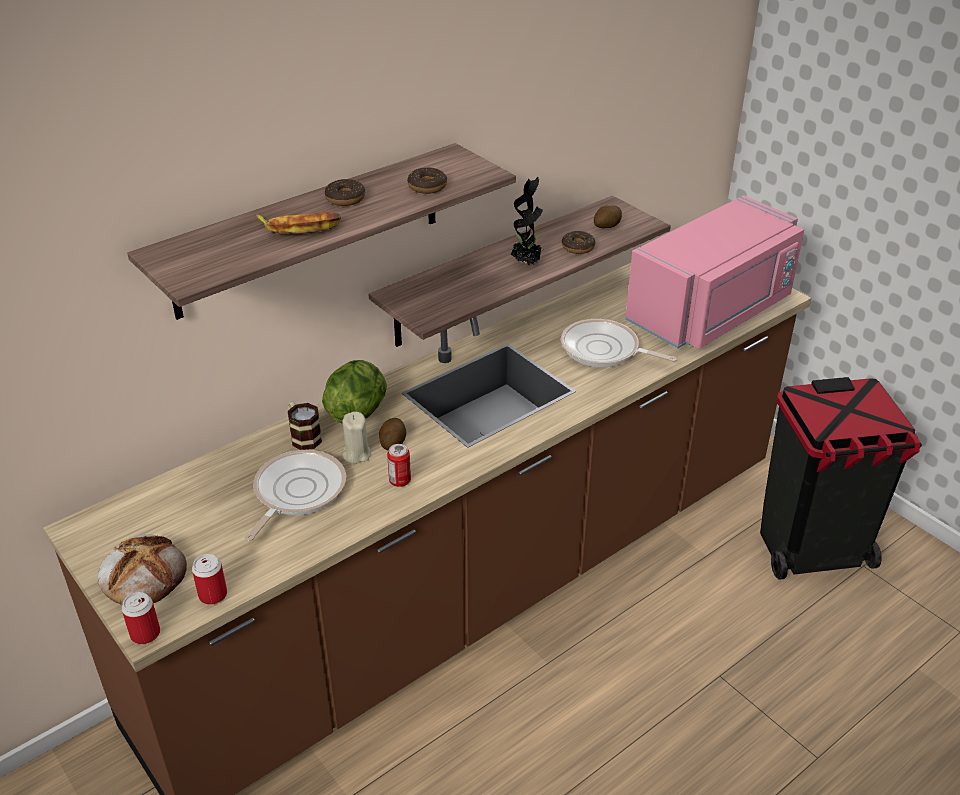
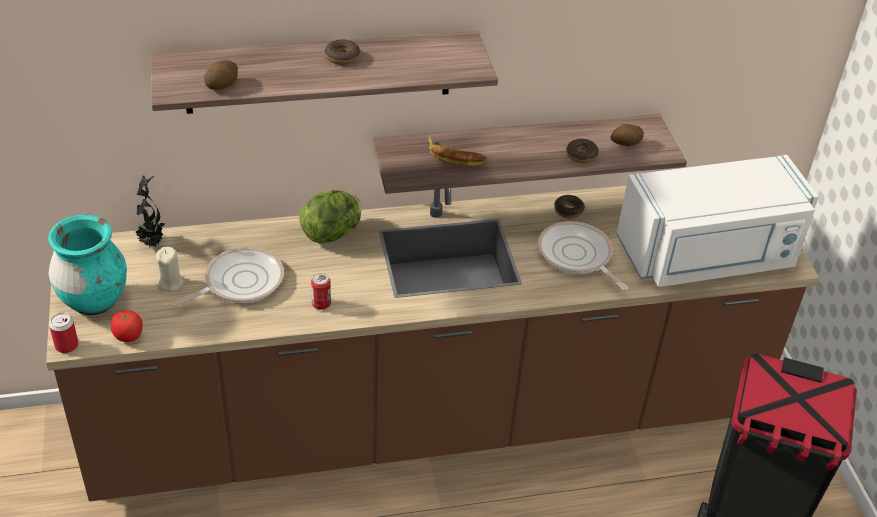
camera: 25 degrees right, 5 degrees up
(143, 574) = (94, 301): bread -> turquoise vase
(213, 595) = (128, 336): can -> tomato
(300, 227) = (286, 72): banana -> banana (455, 156)
(303, 436) = (277, 238): mug -> none
(356, 454) = (305, 269): beige candle -> beige candle (170, 282)
(393, 442) = (340, 270): potato -> potato (222, 84)
(427, 186) = (415, 67): donut -> donut (568, 210)
(527, 263) = (524, 155): potted plant -> potted plant (152, 243)
(712, 311) = (708, 256): pink microwave -> white microwave

